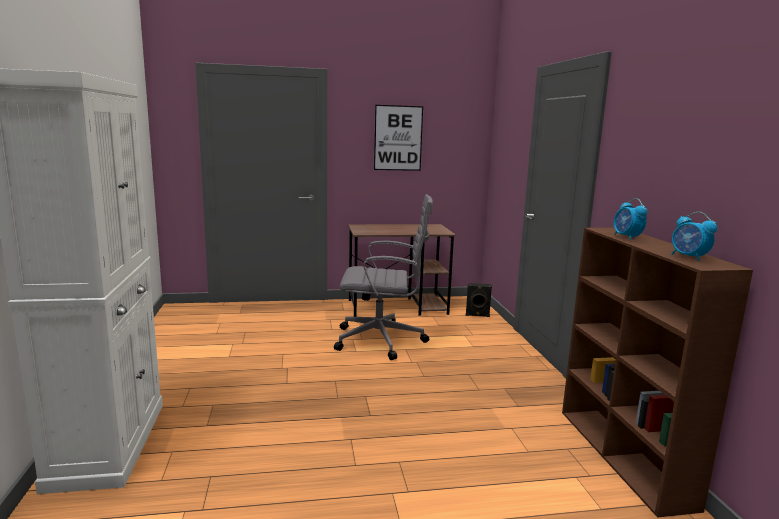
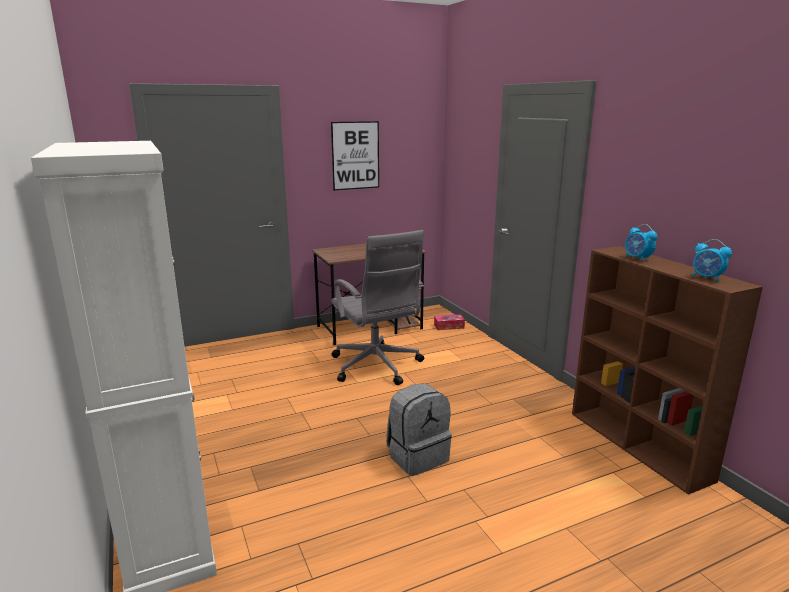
camera: 15 degrees left, 5 degrees up
(371, 423) = (417, 456): none -> grey backpack
(382, 340) = (376, 367): grey office chair -> grey office chair turned 75 degrees clockwise
(477, 315) = (449, 326): black speaker -> tissue box

